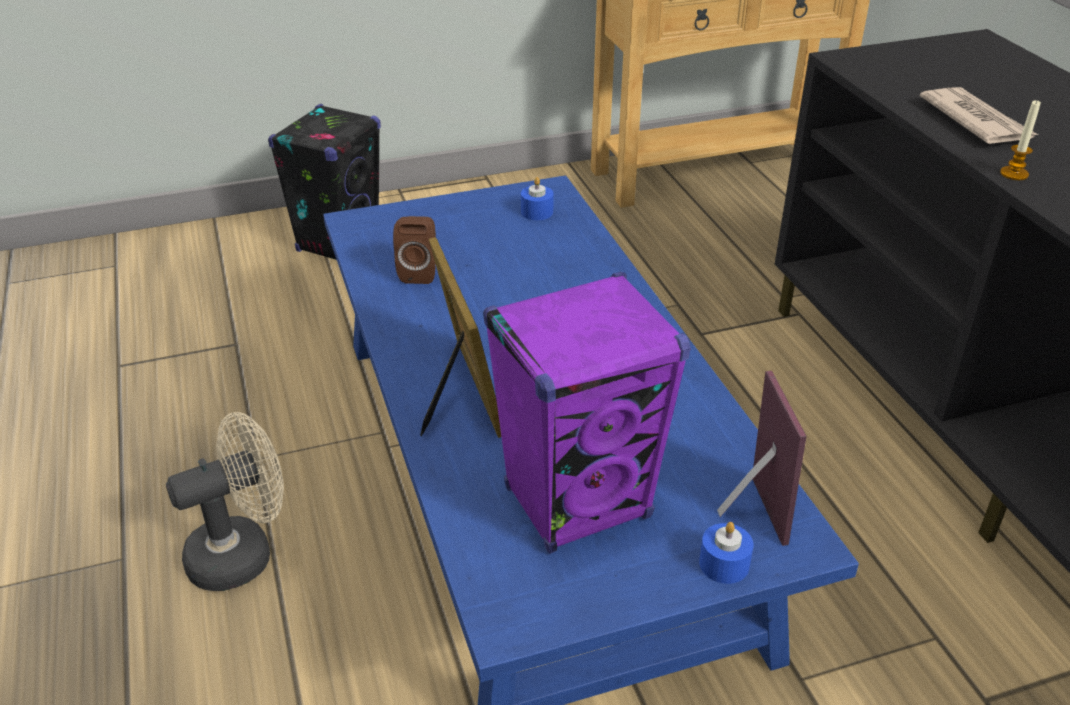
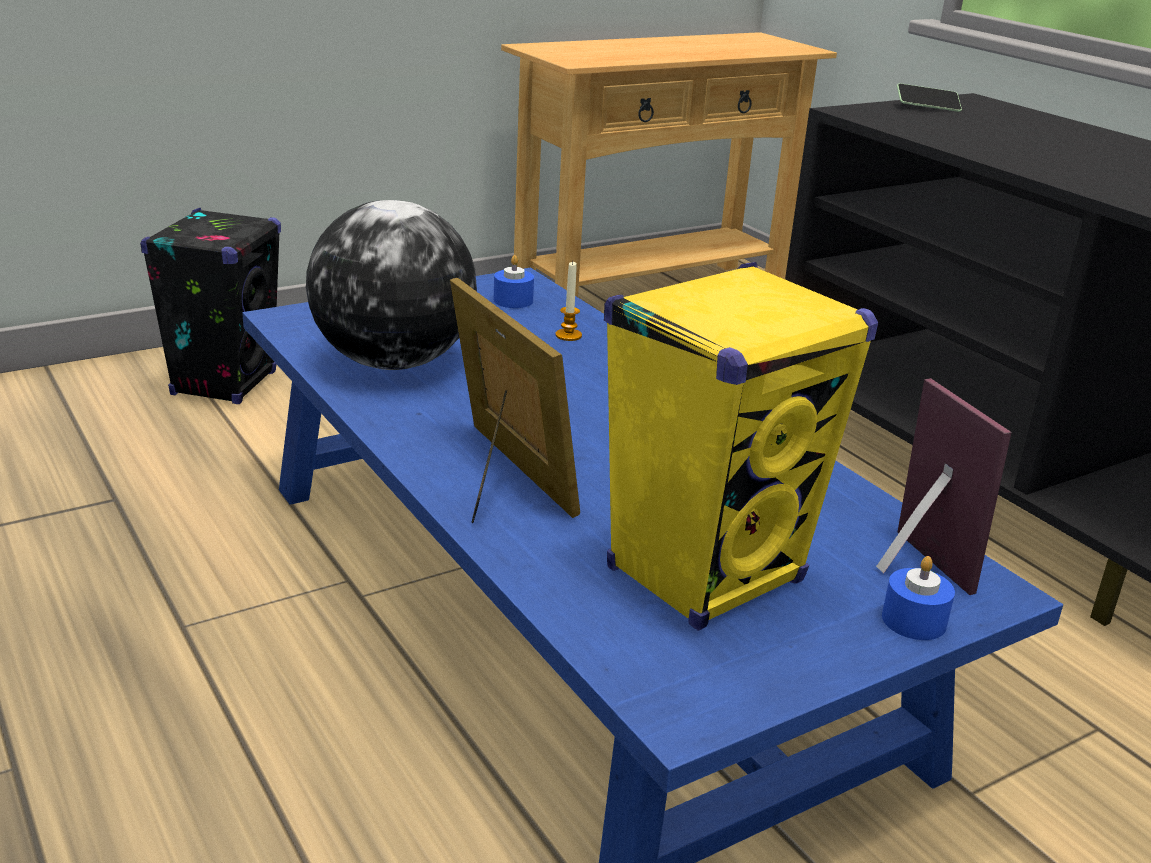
camera: 15 degrees left, 10 degrees down
(243, 553) = (196, 740): beige fan -> none
(419, 272) = (394, 362): brown speaker -> globe
(578, 502) = (706, 575): purple speaker -> yellow speaker
(925, 52) = (927, 107): none -> phone
(975, 120) = (1021, 153): newspaper -> none
(1014, 174) = (1094, 188): candle -> candle (568, 335)

